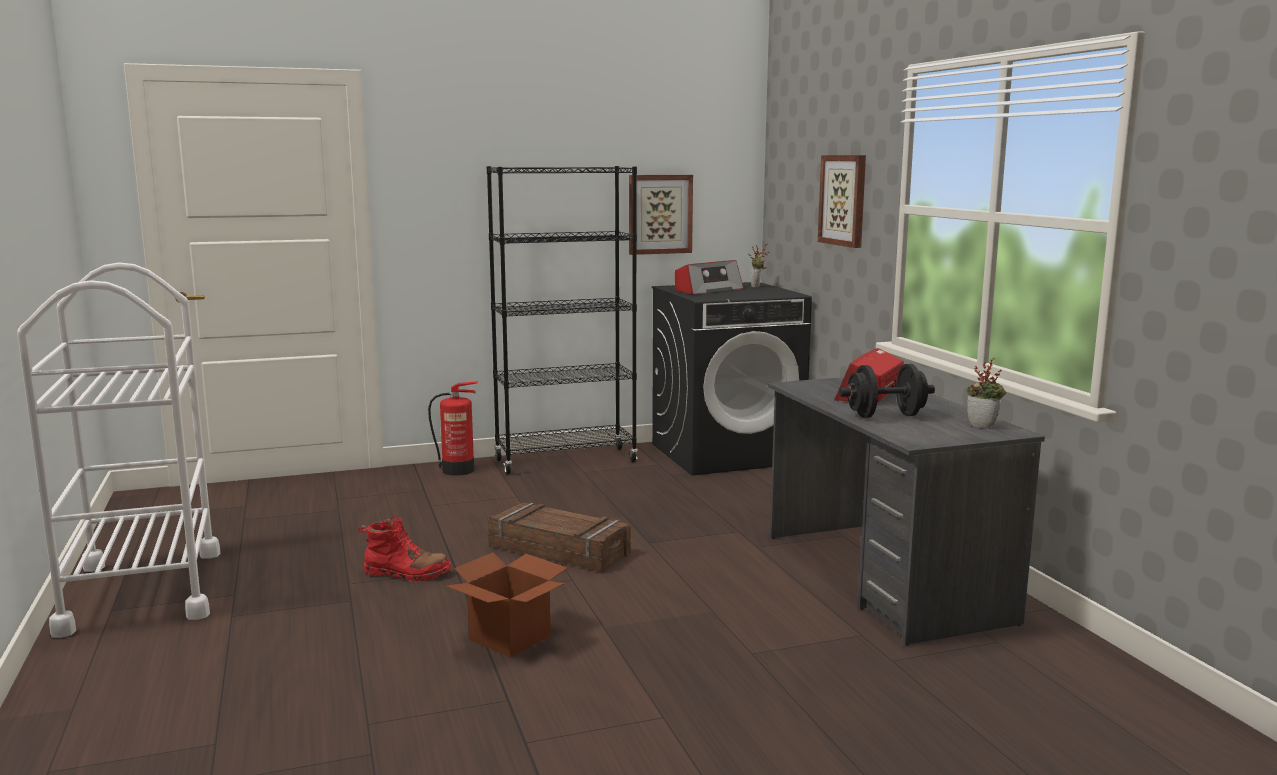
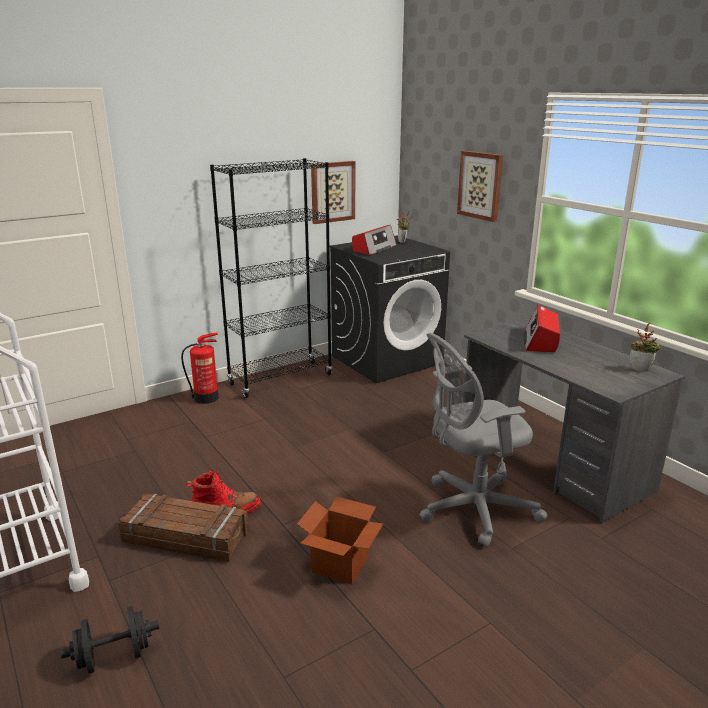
camera: 15 degrees left, 10 degrees up
(559, 550) = (325, 468): crate -> crate (186, 536)
(726, 610) = (472, 510): none -> grey office chair
(885, 416) = (572, 365): black dumbbell -> black dumbbell (114, 657)

